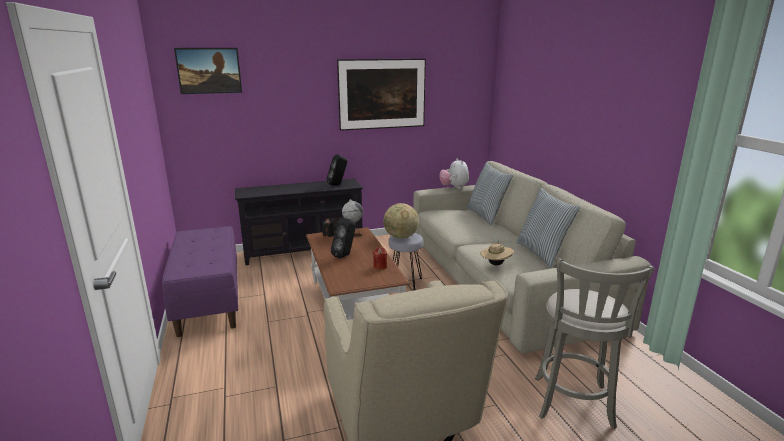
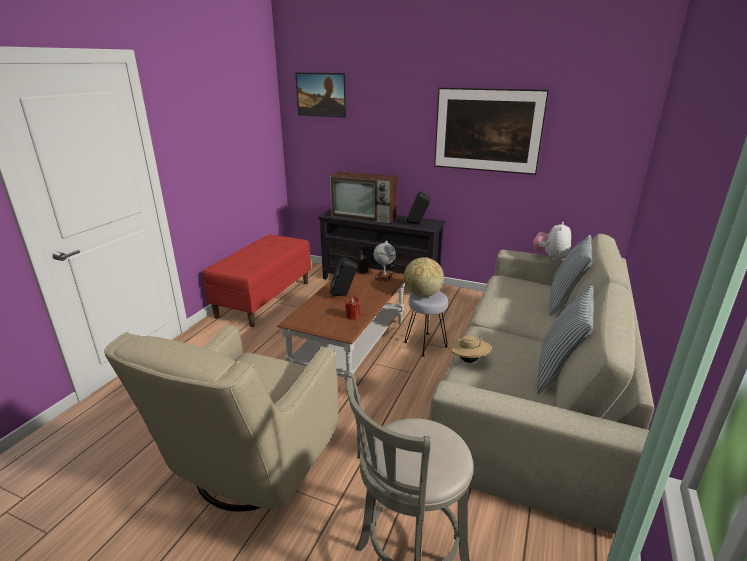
camera: 40 degrees right, 5 degrees up
(208, 301) = (264, 298): purple bench -> red bench
(283, 189) = (365, 216): none -> television

